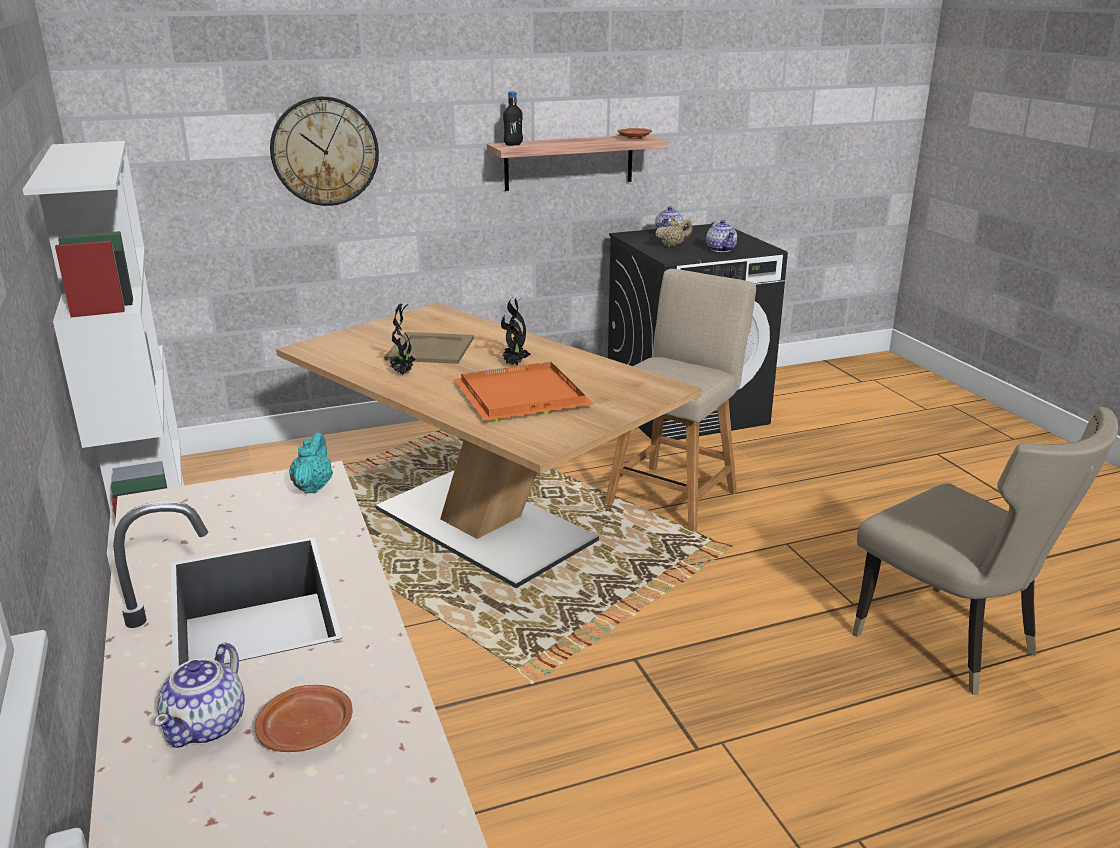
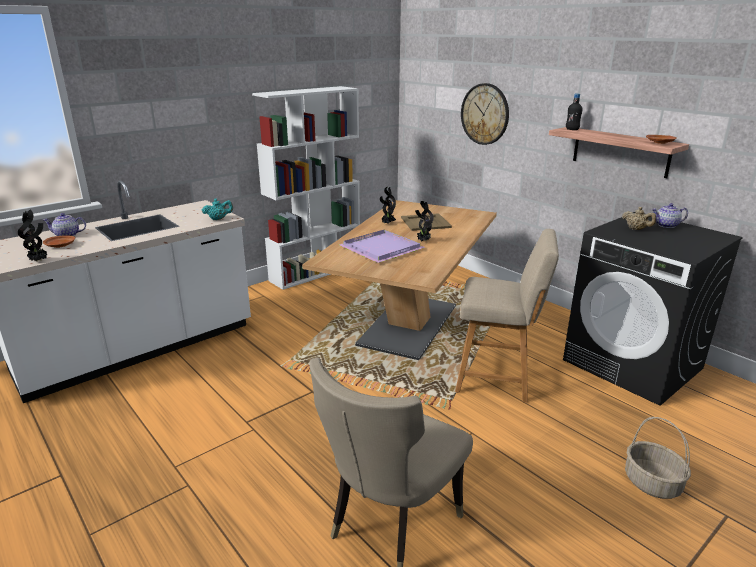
camera: 70 degrees right, 0 degrees up
(422, 762) = (39, 261): none -> potted plant
(520, 397) = (379, 248): orange tray -> purple tray
(721, 249) = (655, 243): teapot -> none
(891, 470) = (651, 483): none -> basket

